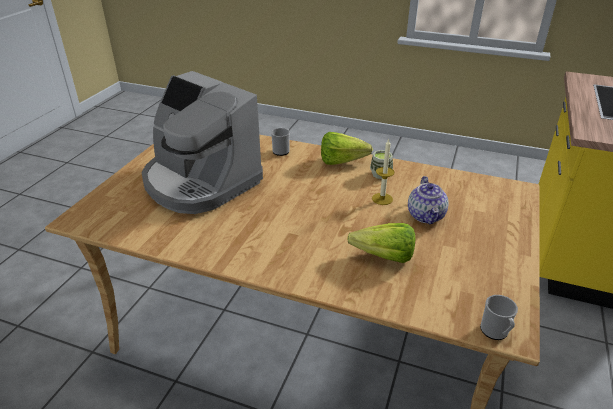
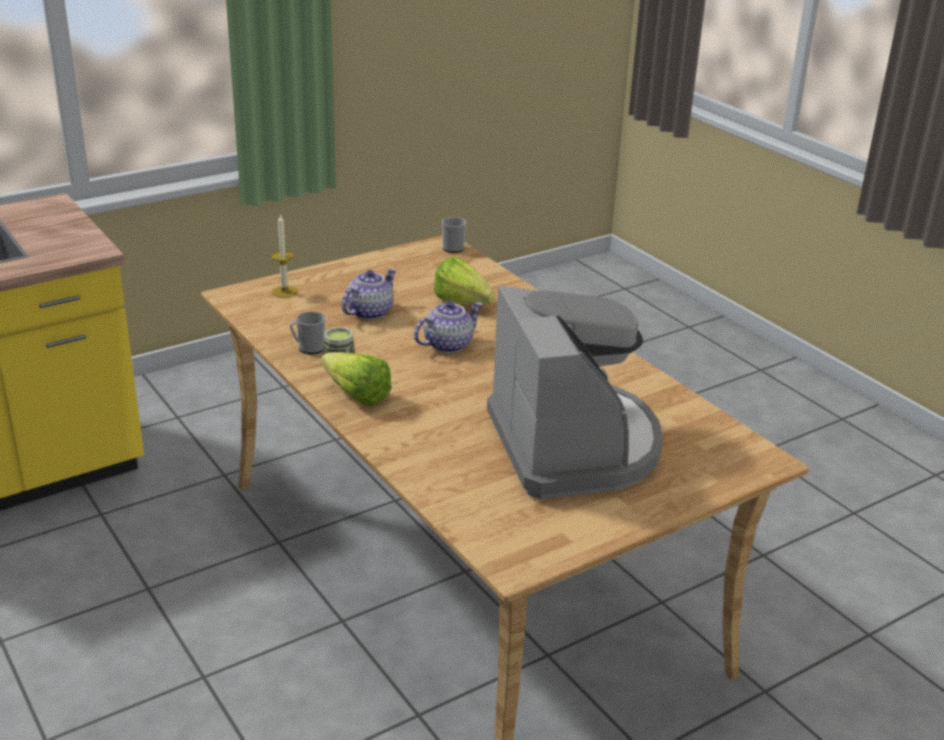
camera: 145 degrees left, 5 degrees down
(282, 150) = (410, 446): mug -> mug (308, 348)
(343, 214) = (448, 344): none -> teapot
(382, 199) = (384, 341): candle -> candle (284, 292)

